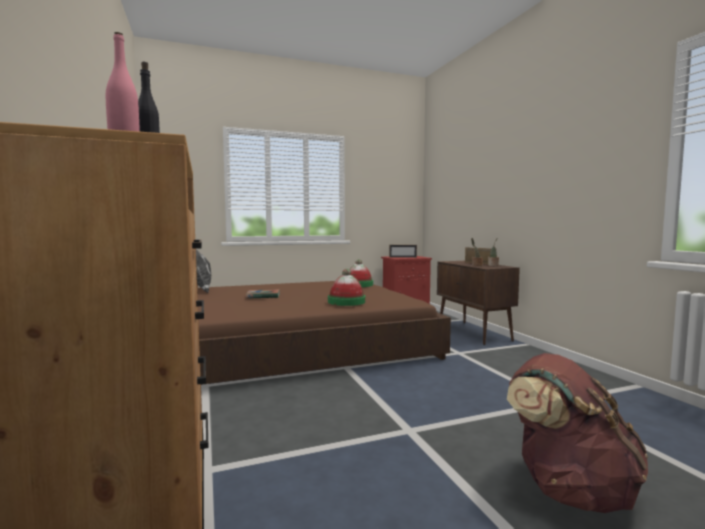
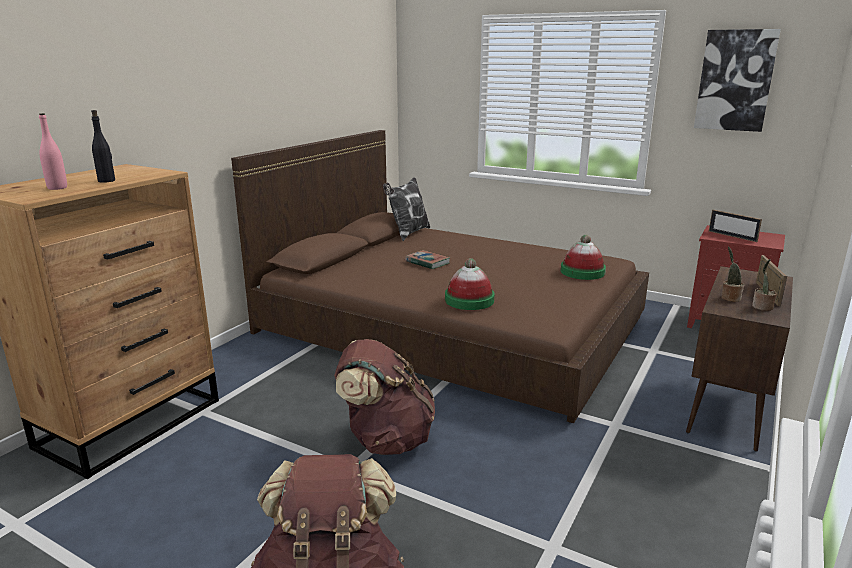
camera: 50 degrees right, 15 degrees up
(382, 176) = (735, 80): none -> picture
(389, 407) = (385, 440): none -> brown backpack

